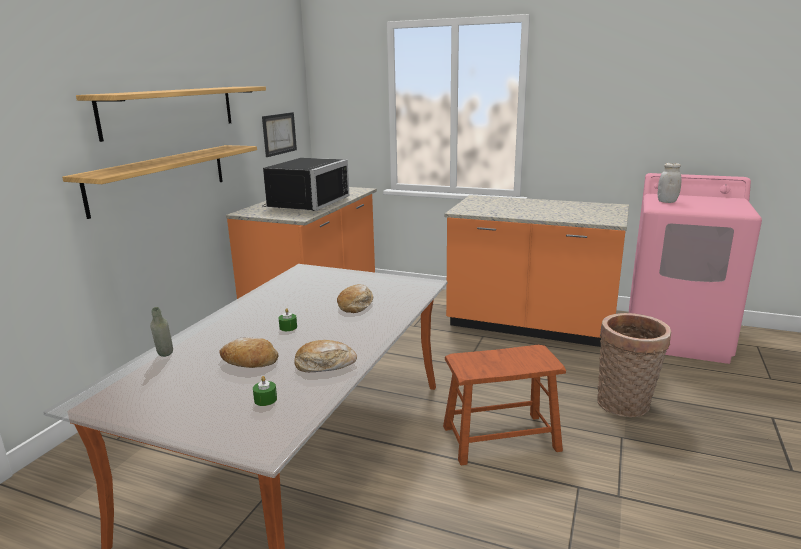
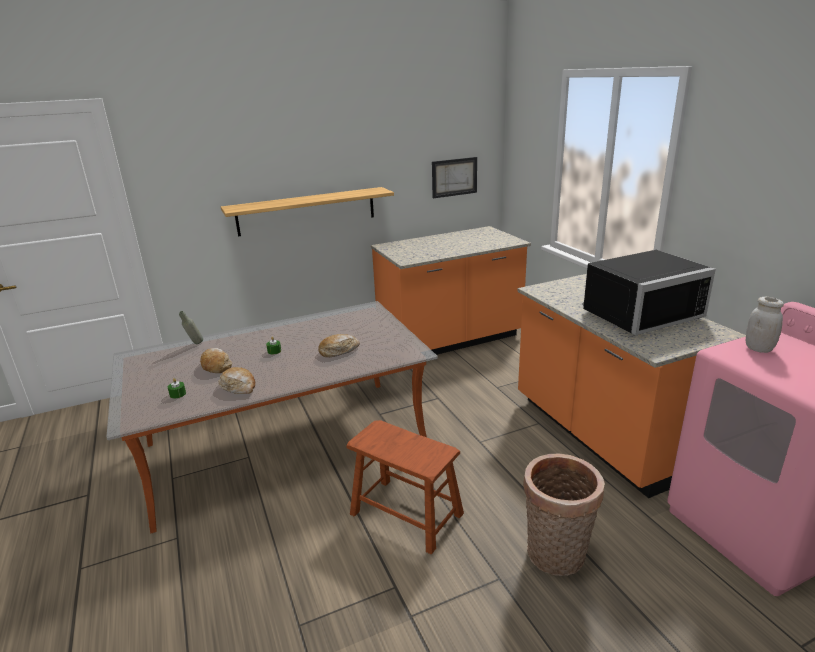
camera: 45 degrees right, 5 degrees up
(171, 110) = (323, 159): shelf -> none
(304, 203) = (440, 246): black microwave -> black microwave (637, 312)

